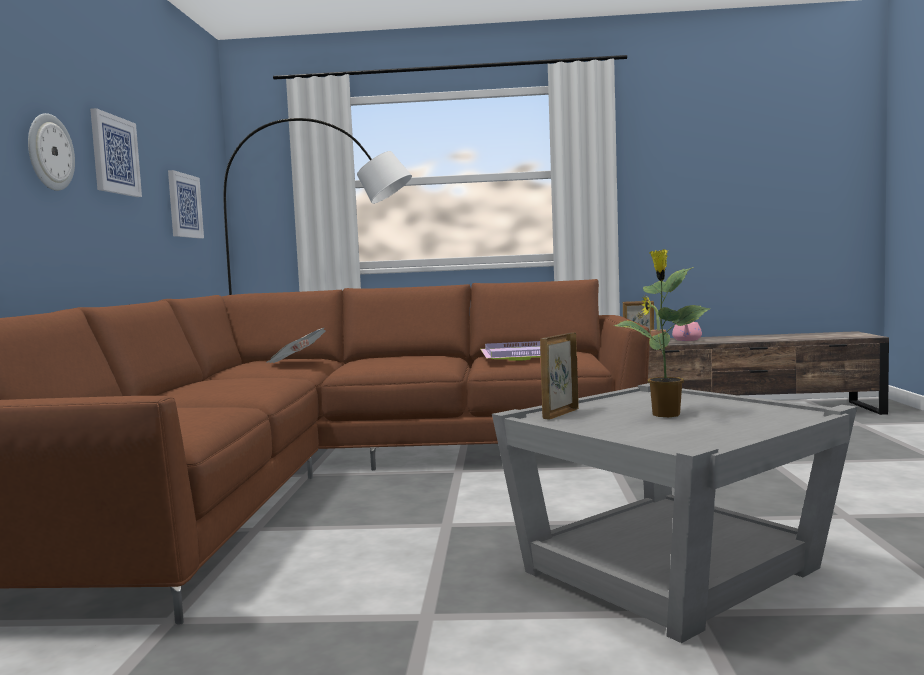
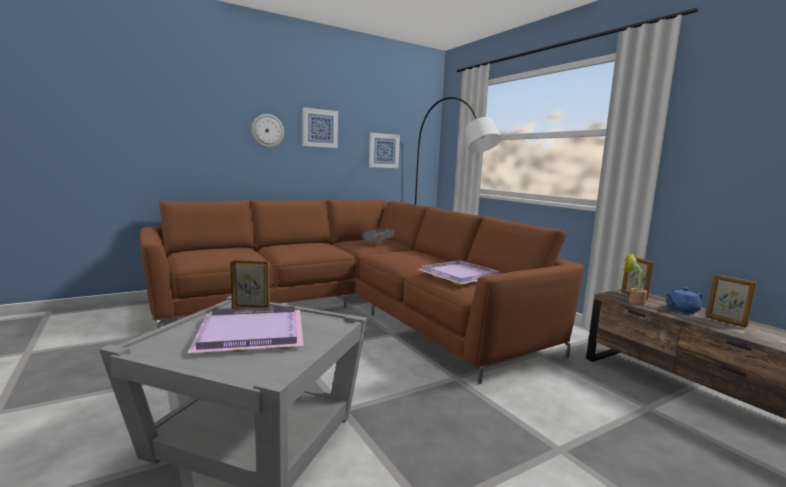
camera: 55 degrees right, 5 degrees up
(665, 415) = (253, 333): potted plant -> purple tray
(687, 340) = (681, 310): pink teapot -> blue teapot
(723, 339) = (725, 322): none -> picture frame

